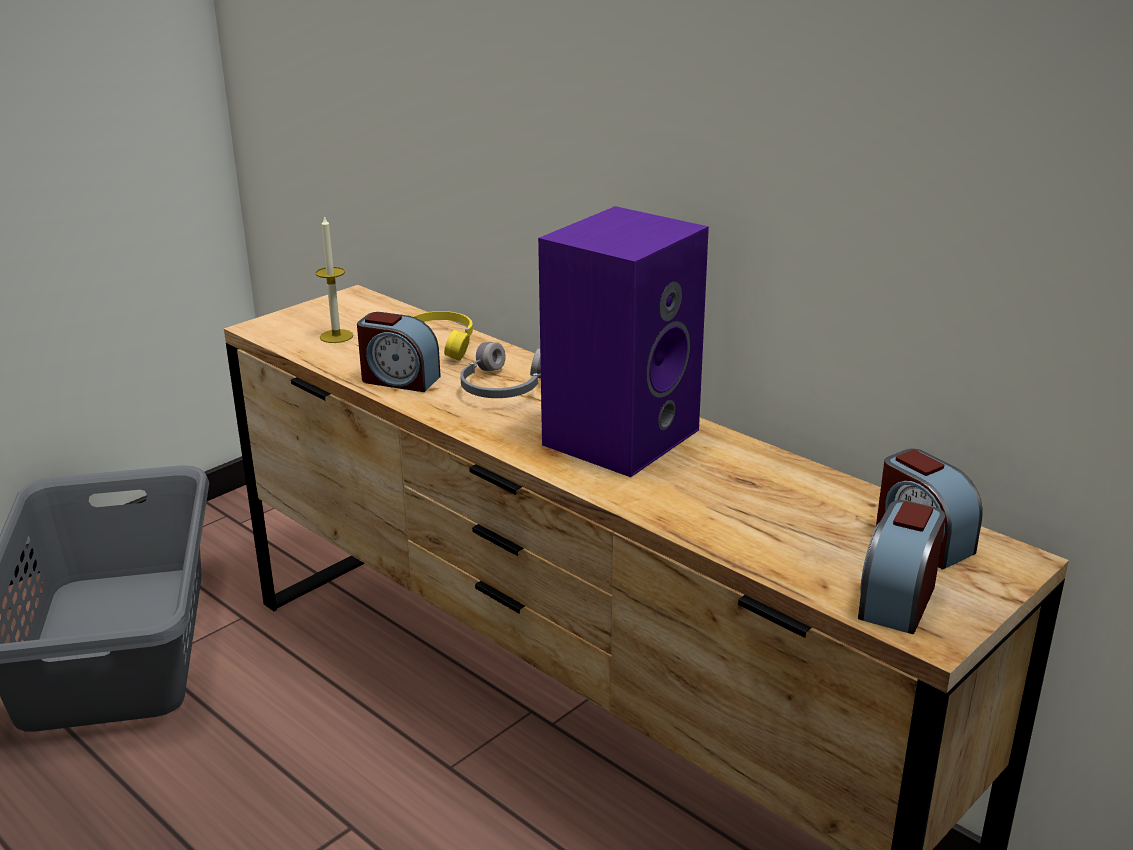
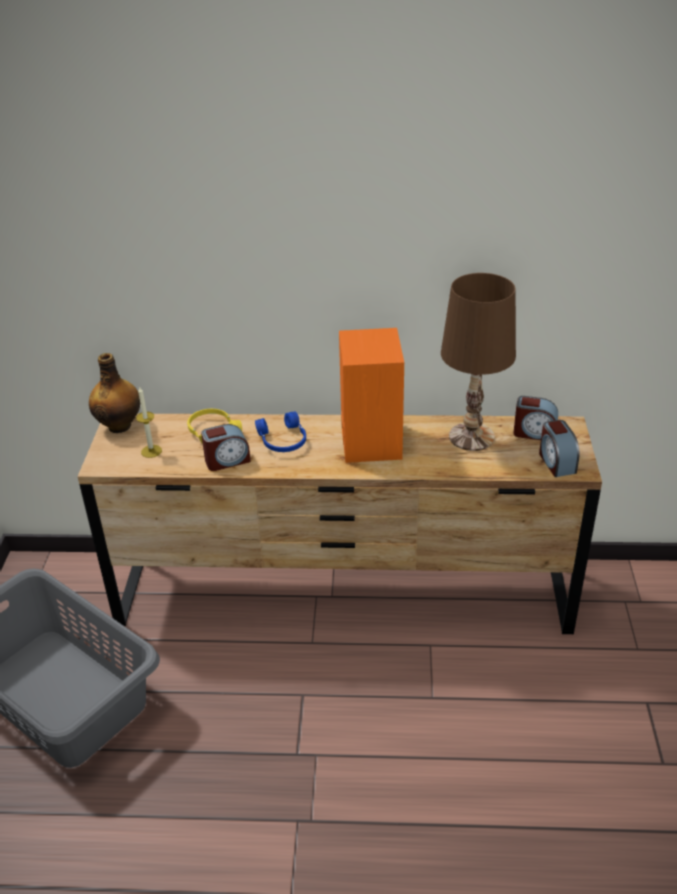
camera: 40 degrees left, 10 degrees up
(350, 300) = (120, 425): none -> bottle
(502, 387) = (282, 441): grey headphones -> blue headphones
(620, 435) = (369, 440): purple speaker -> orange speaker
(792, 497) = (471, 437): none -> brown table lamp

